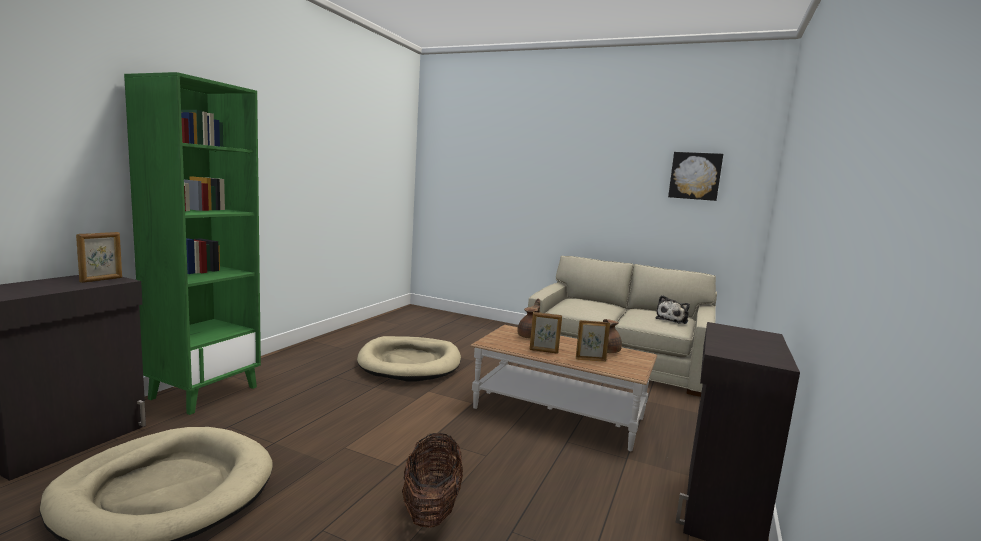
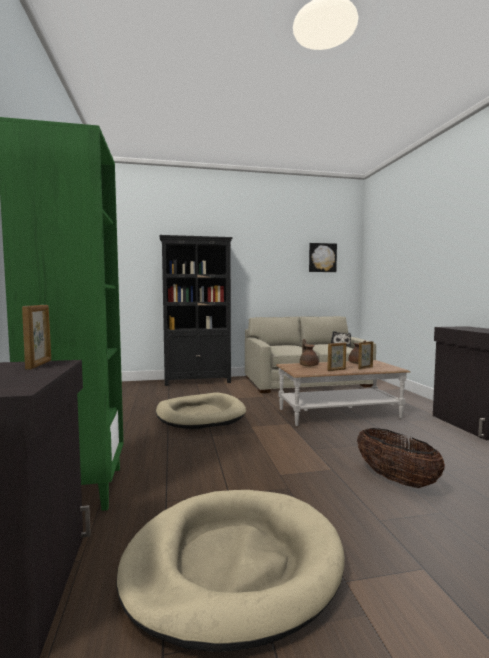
camera: 35 degrees left, 5 degrees down
(489, 325) = (198, 381): none -> black bookcase

